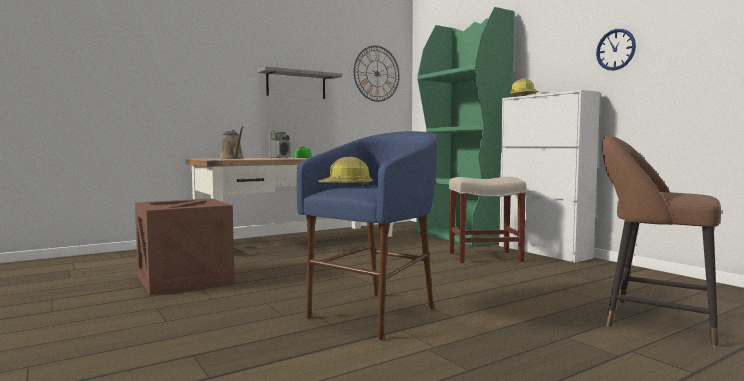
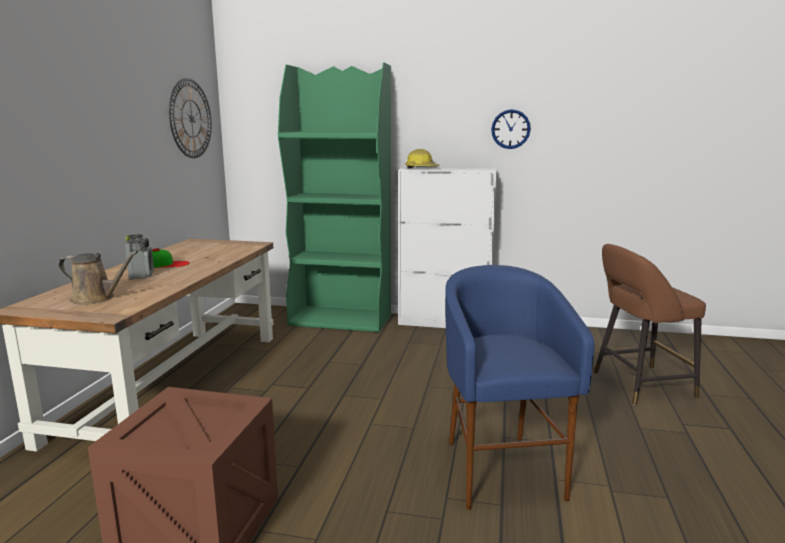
camera: 45 degrees left, 10 degrees up
(296, 85) = (112, 149): grey shelf -> none
(346, 186) = (494, 353): hard hat -> none
(484, 257) = (419, 347): beige stool -> none

